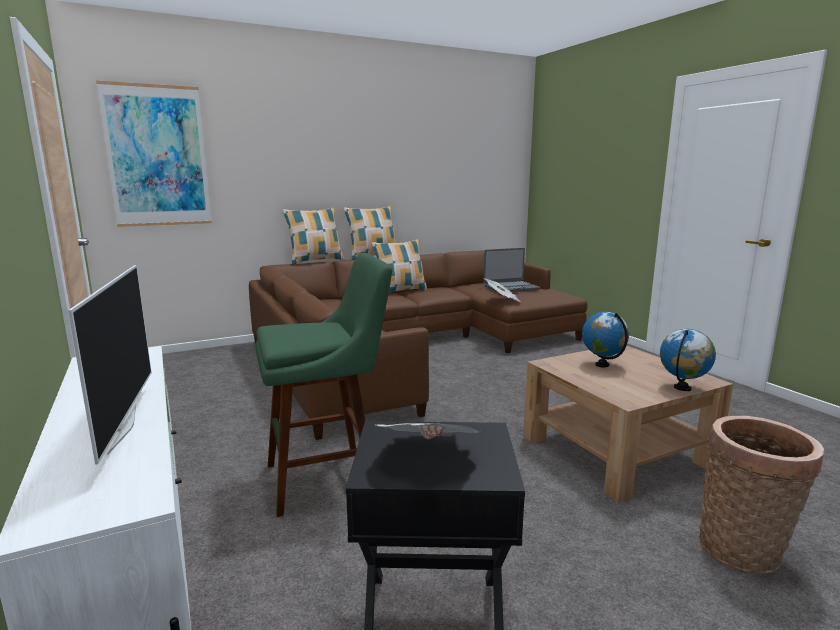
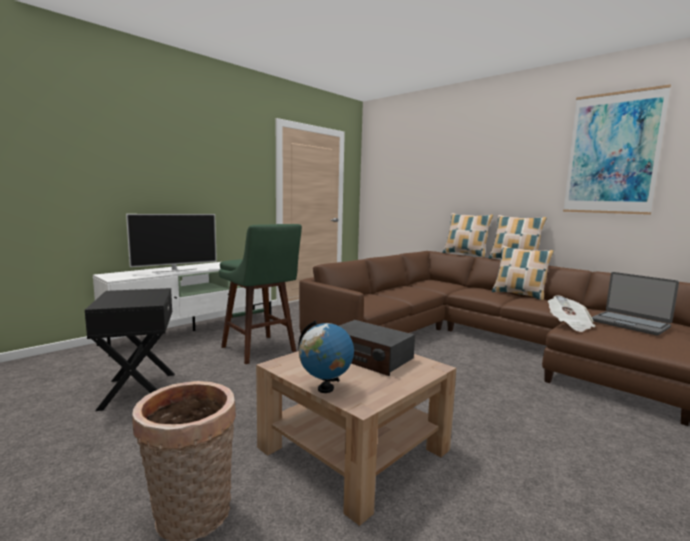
camera: 70 degrees right, 5 degrees down
(157, 156) = (392, 177): picture -> picture (612, 154)
(429, 454) = (128, 296): newspaper -> none
(602, 365) = (368, 357): globe -> radio

